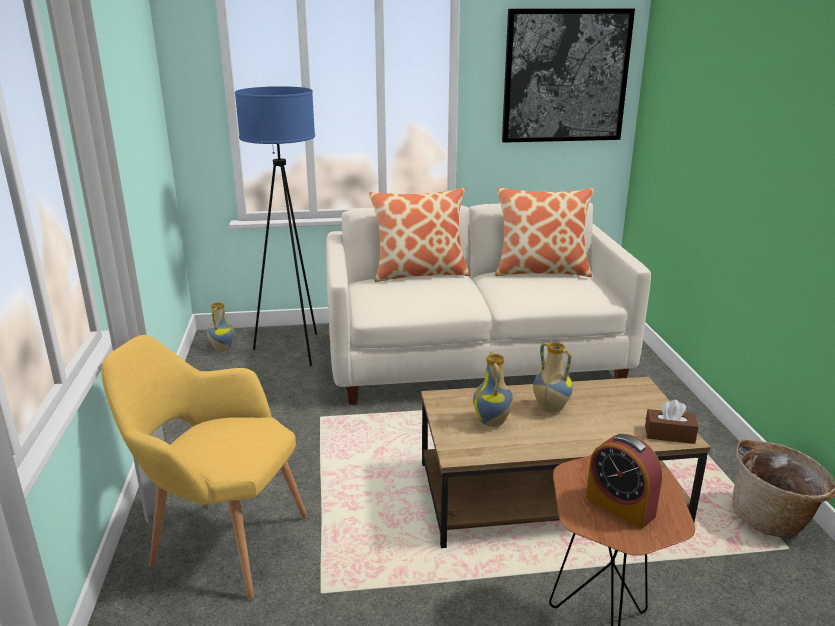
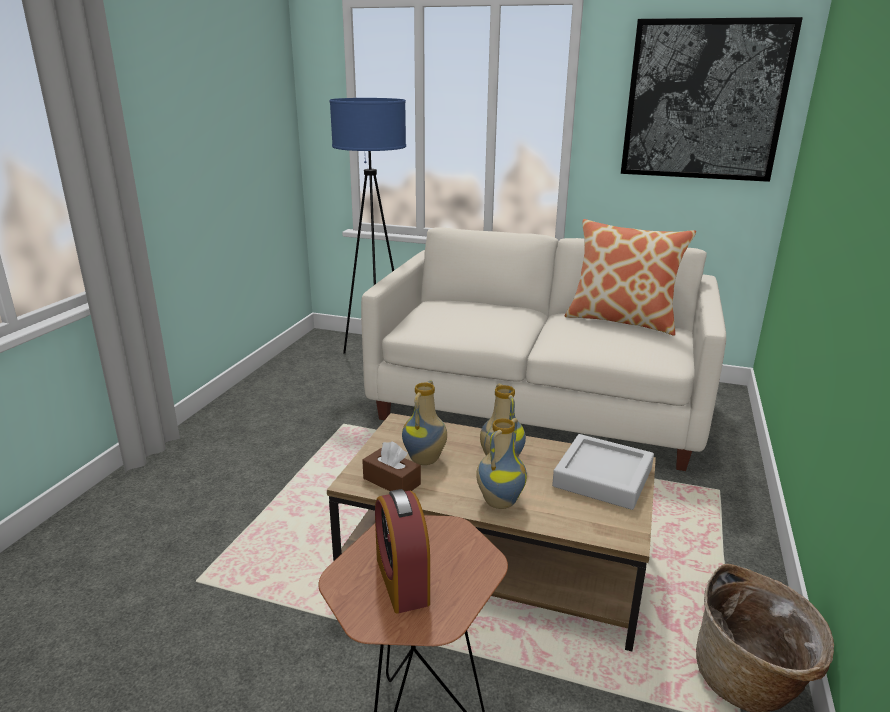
camera: 25 degrees right, 0 degrees up
(220, 541) = (164, 508): yellow armchair -> none
(222, 348) = (319, 347): vase -> vase (499, 501)
(420, 273) = (490, 302): pillow -> none
(630, 401) = (602, 477): none -> grey tray
(669, 434) = (611, 527): brown tissue box -> brown tissue box (391, 481)

